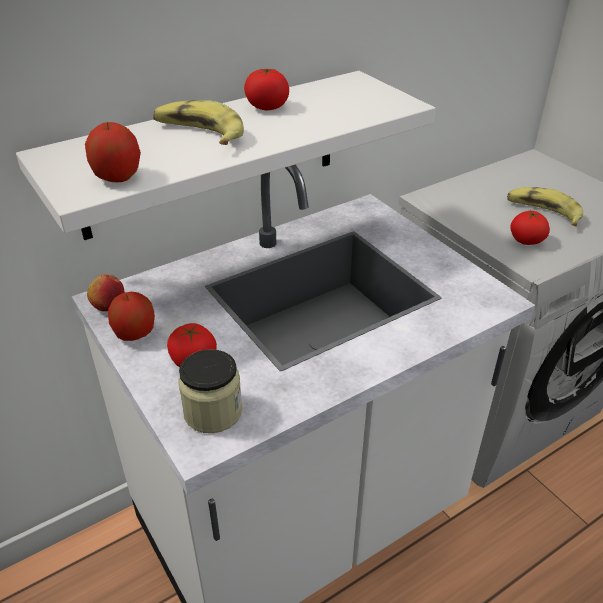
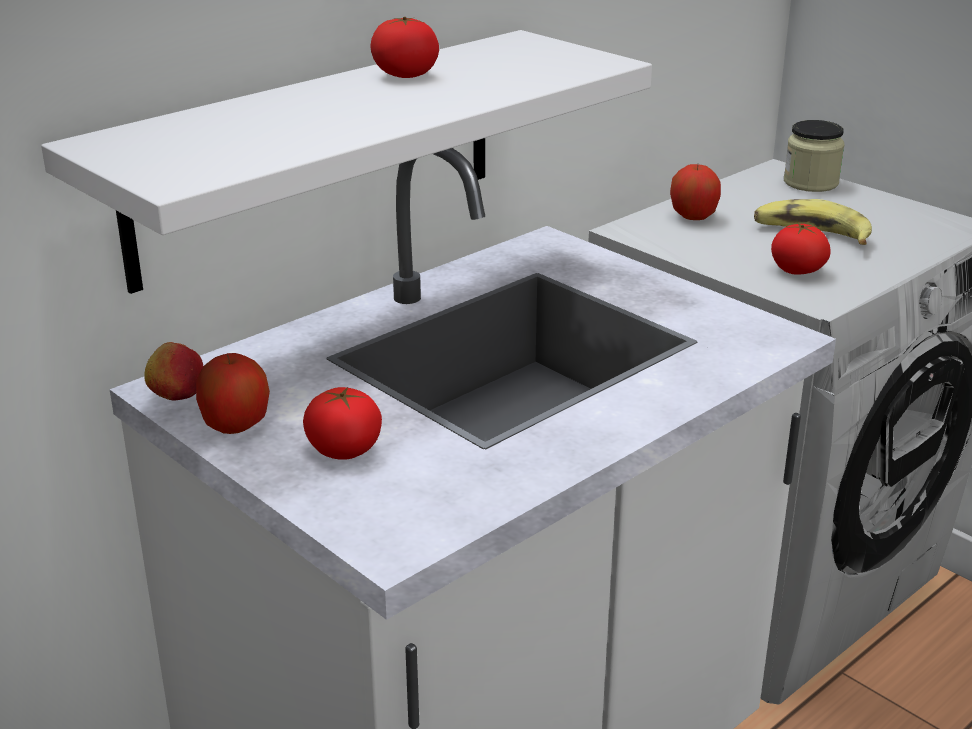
camera: 10 degrees left, 10 degrees down
(118, 177) = (222, 160): apple -> apple (693, 217)
(199, 133) = (319, 108): banana -> none
(213, 412) = (398, 506): jar -> jar (810, 183)

